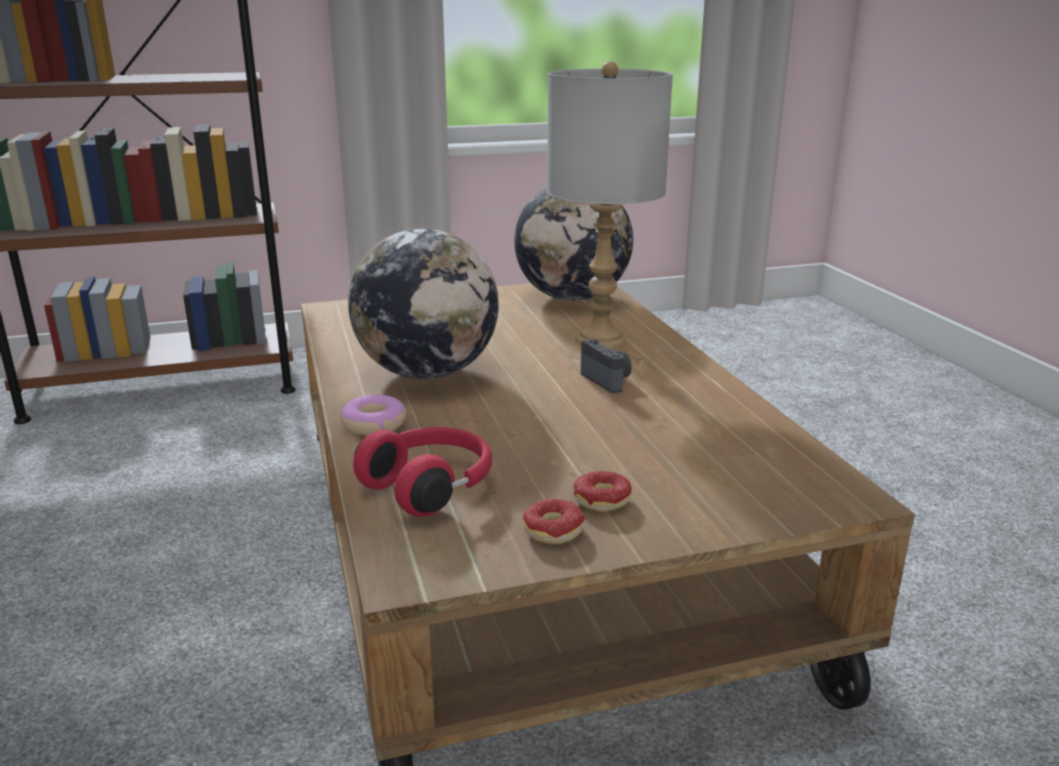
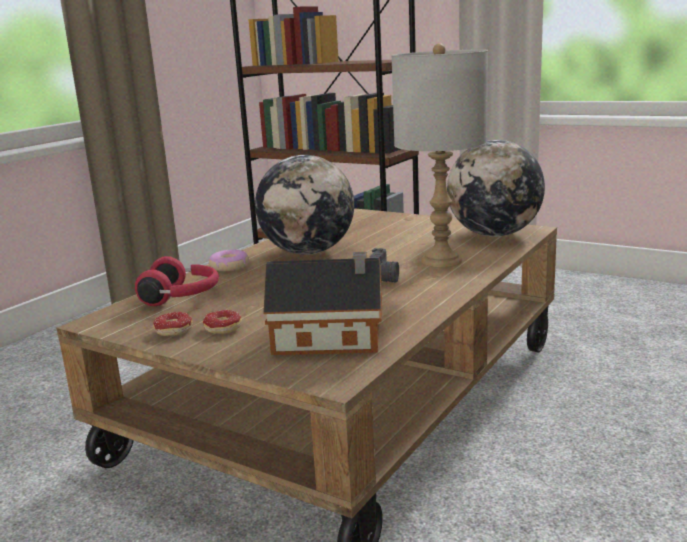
camera: 50 degrees right, 5 degrees down
(737, 460) = (332, 339): none -> toy house

